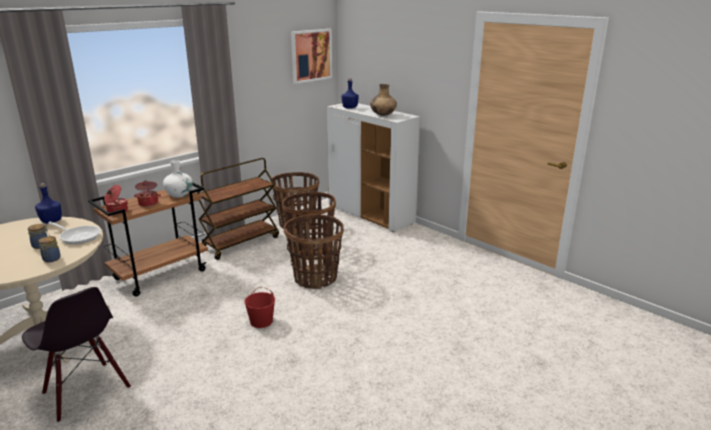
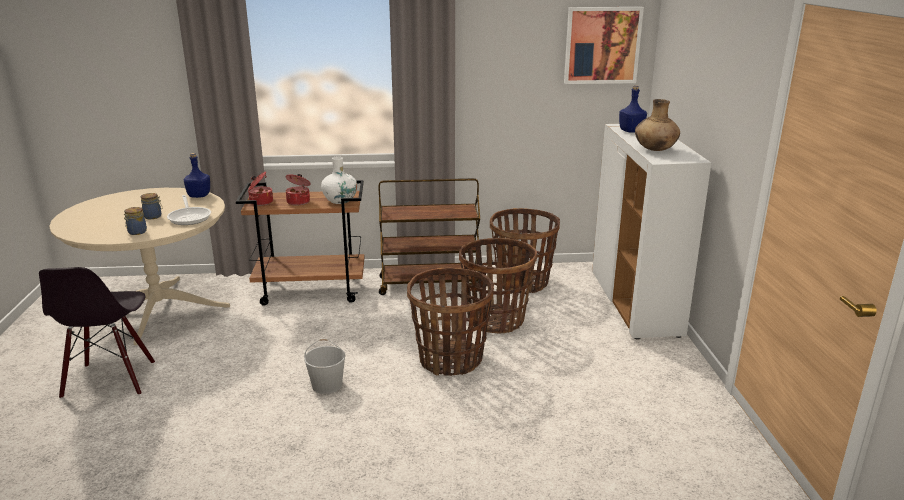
camera: 40 degrees right, 0 degrees up
(261, 321) = (327, 385): red bucket -> white bucket

